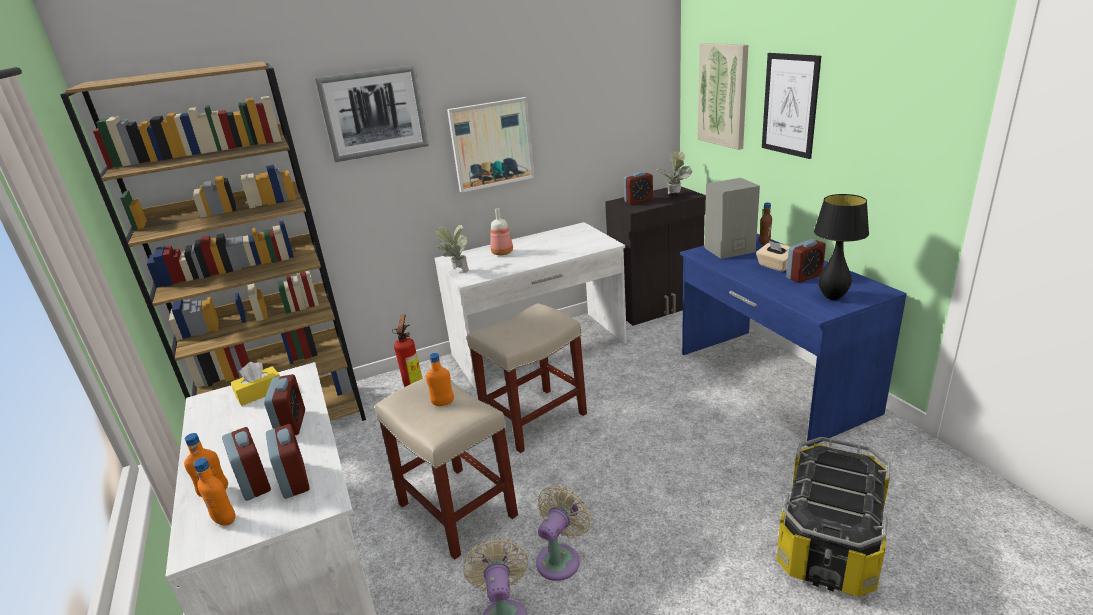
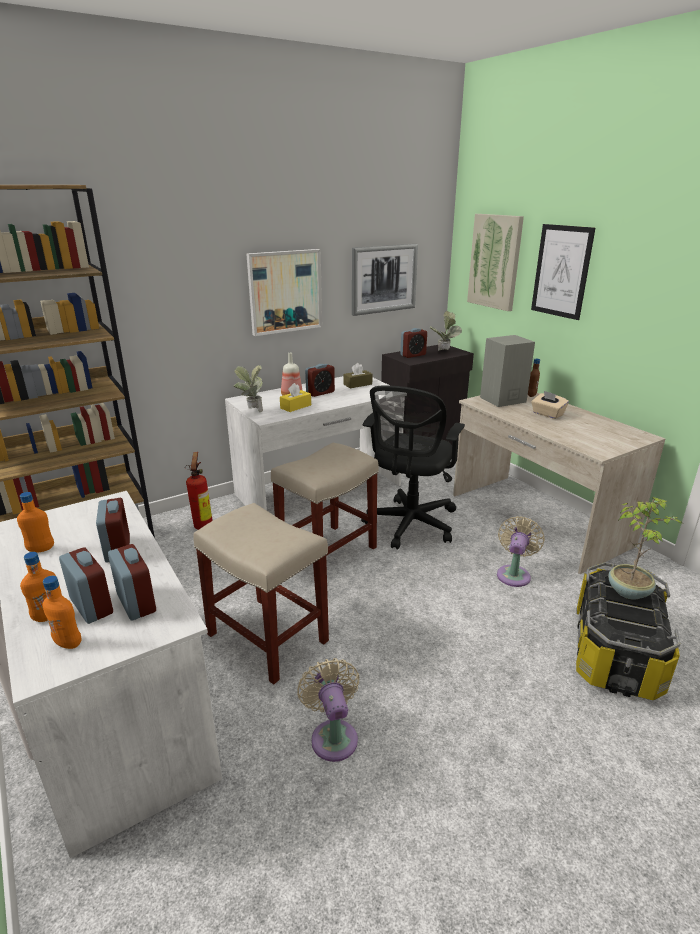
camera: 10 degrees left, 0 degrees up
(260, 393) = (74, 519): yellow tissue box -> yellow tissue box (295, 406)
(374, 113) = (176, 250): picture -> picture (384, 279)
(443, 403) = (265, 530): orange bottle -> orange bottle (41, 549)
(560, 558) = (378, 679): beige fan -> beige fan (514, 574)
(575, 236) = (357, 384): none -> brown tissue box
(627, 389) = (409, 526): none -> black office chair
(772, 382) = (536, 519): blue desk -> beige desk
(804, 276) = (575, 423): alarm clock -> alarm clock (320, 393)
(833, 297) = (605, 440): black table lamp -> none
(842, 471) = (629, 591): none -> potted plant

